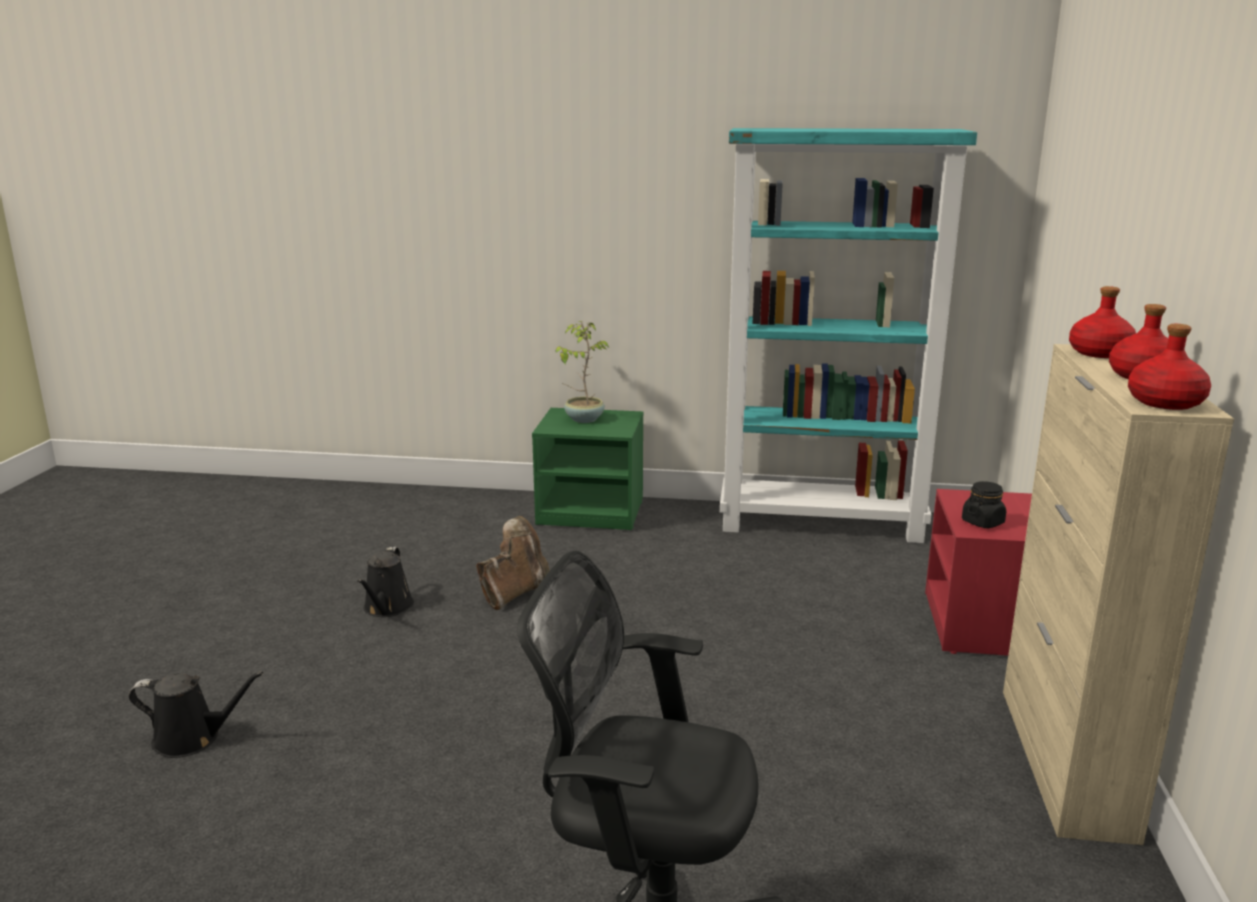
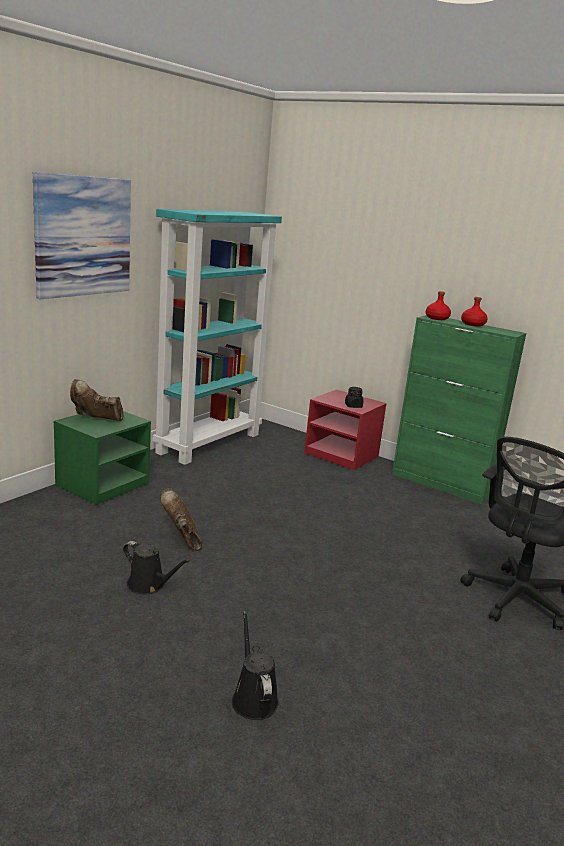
camera: 65 degrees left, 0 degrees up
(193, 739) = (253, 698): black watering can -> black watering can turned 45 degrees counterclockwise
(583, 419) = (96, 420): potted plant -> brown boot
(604, 169) = (83, 236): none -> picture
(1065, 761) = (441, 484): beige cabinet -> green cabinet
(1166, 402) = (506, 331): red bottle -> none

